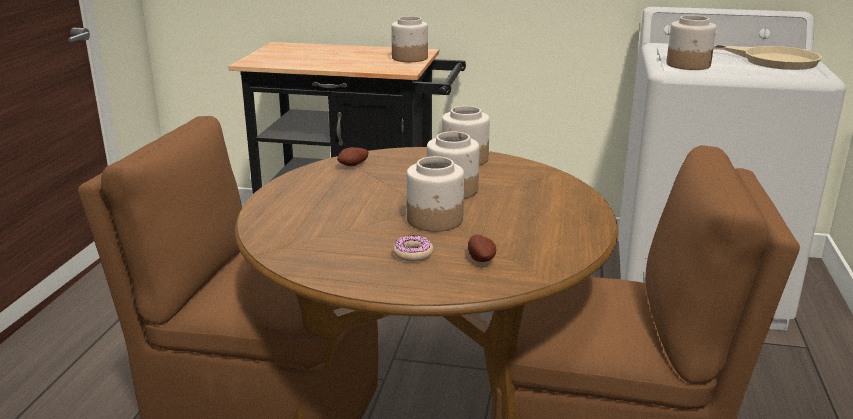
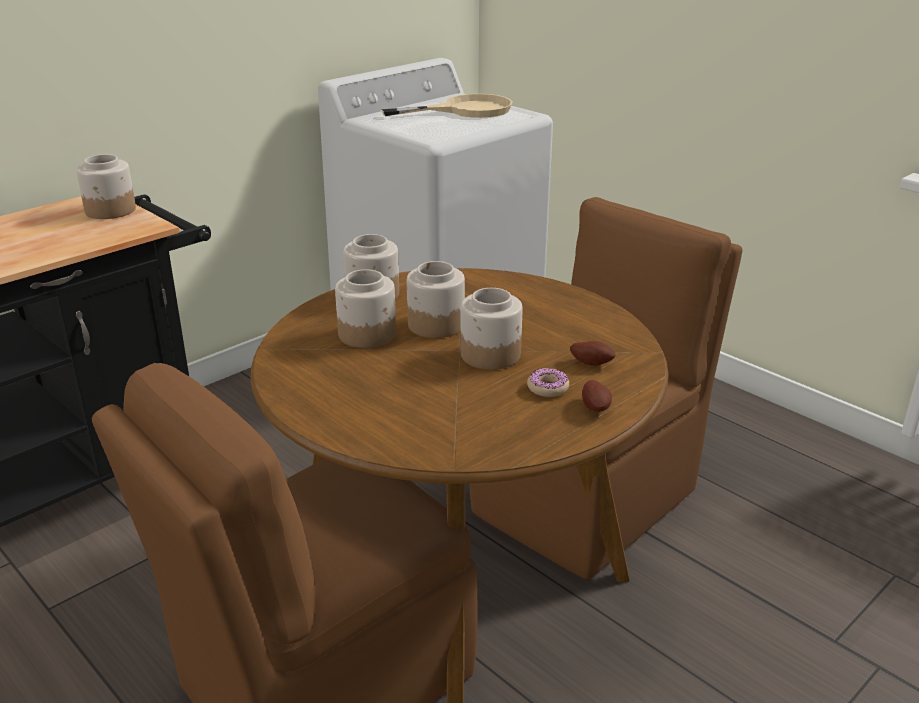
camera: 55 degrees left, 5 degrees up
(354, 166) = (302, 350): potato -> potato (596, 407)
(688, 65) = (435, 132): jar -> jar (368, 334)

